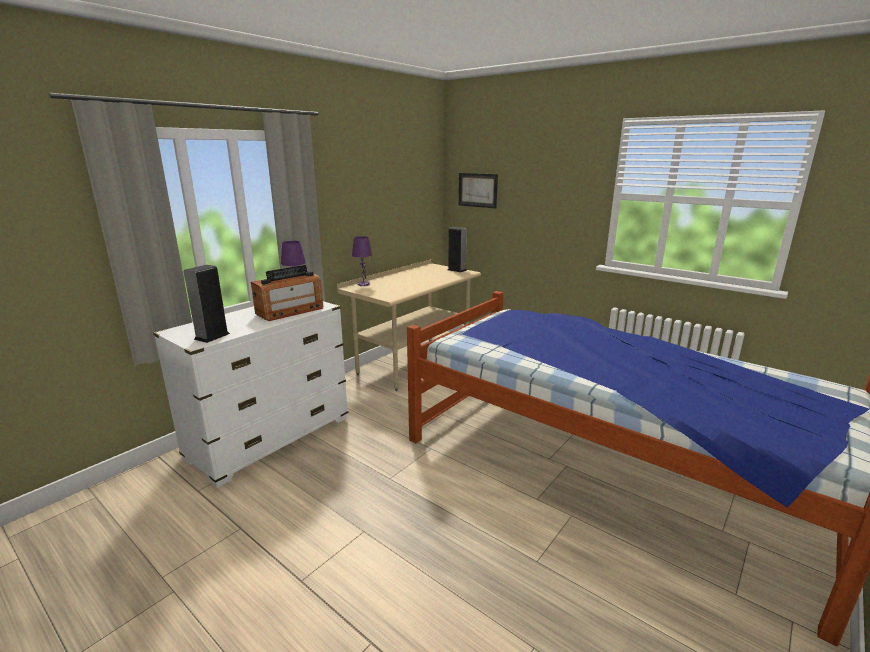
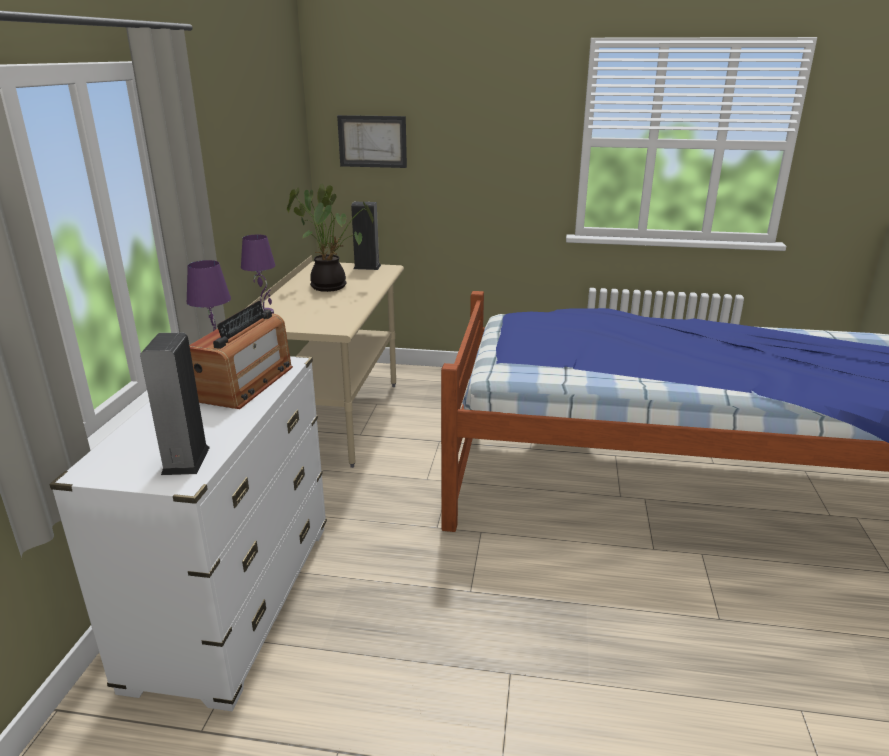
camera: 30 degrees left, 5 degrees up
(420, 277) = (331, 286): none -> potted plant

